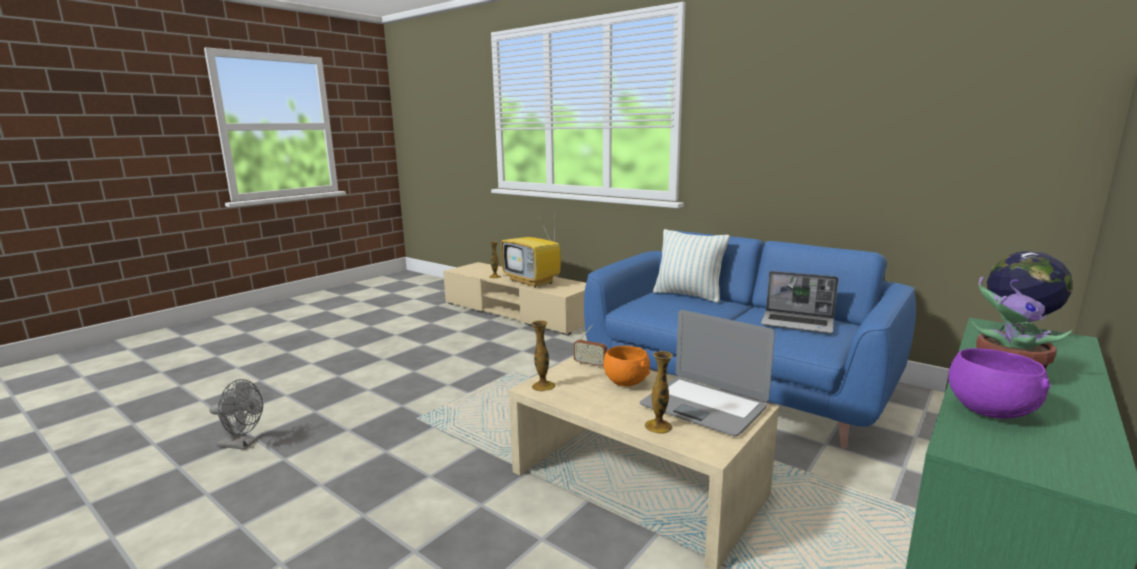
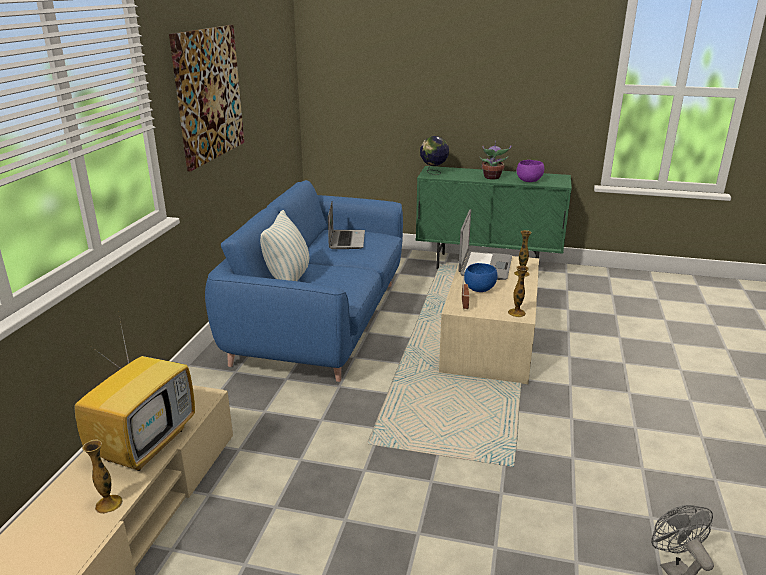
camera: 115 degrees left, 10 degrees up
(625, 382) = (479, 289): orange bowl -> blue bowl
(775, 116) = (208, 94): none -> picture

